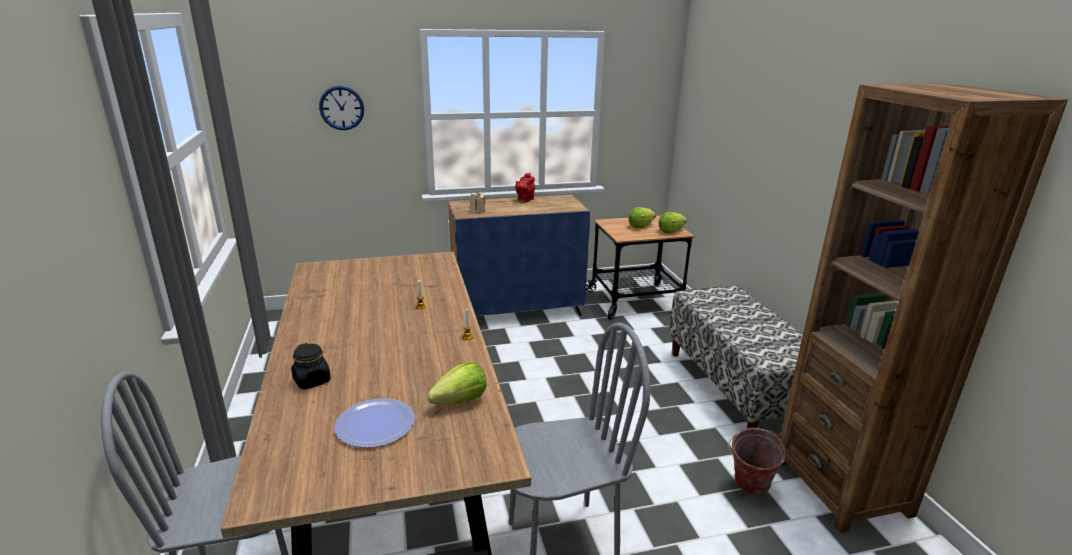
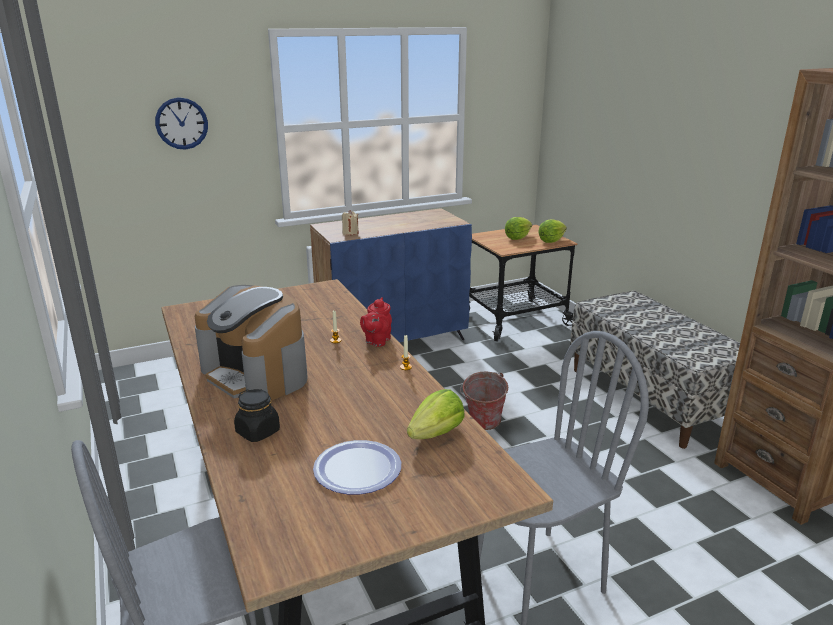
camera: 10 degrees left, 0 degrees up
(339, 330) = (256, 375): none -> coffee machine
(525, 200) = (394, 217): red teapot -> red teapot (377, 341)
(748, 488) = (700, 494): bucket -> bucket (482, 425)

